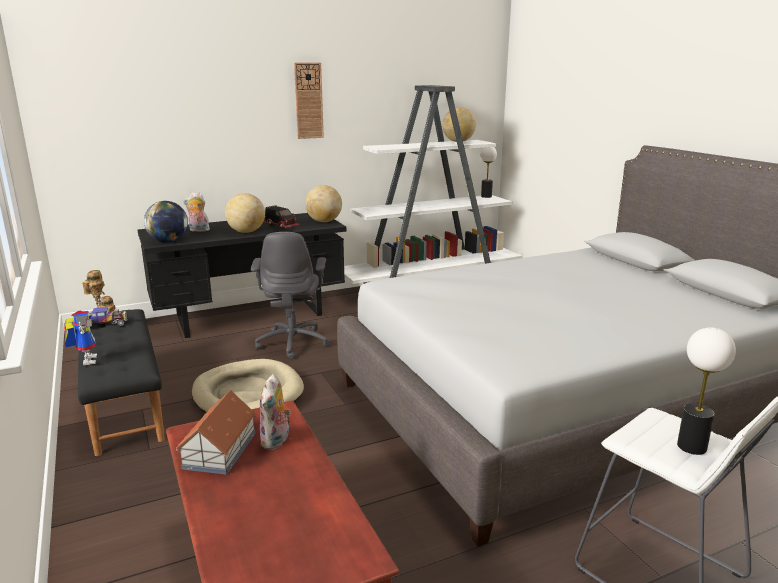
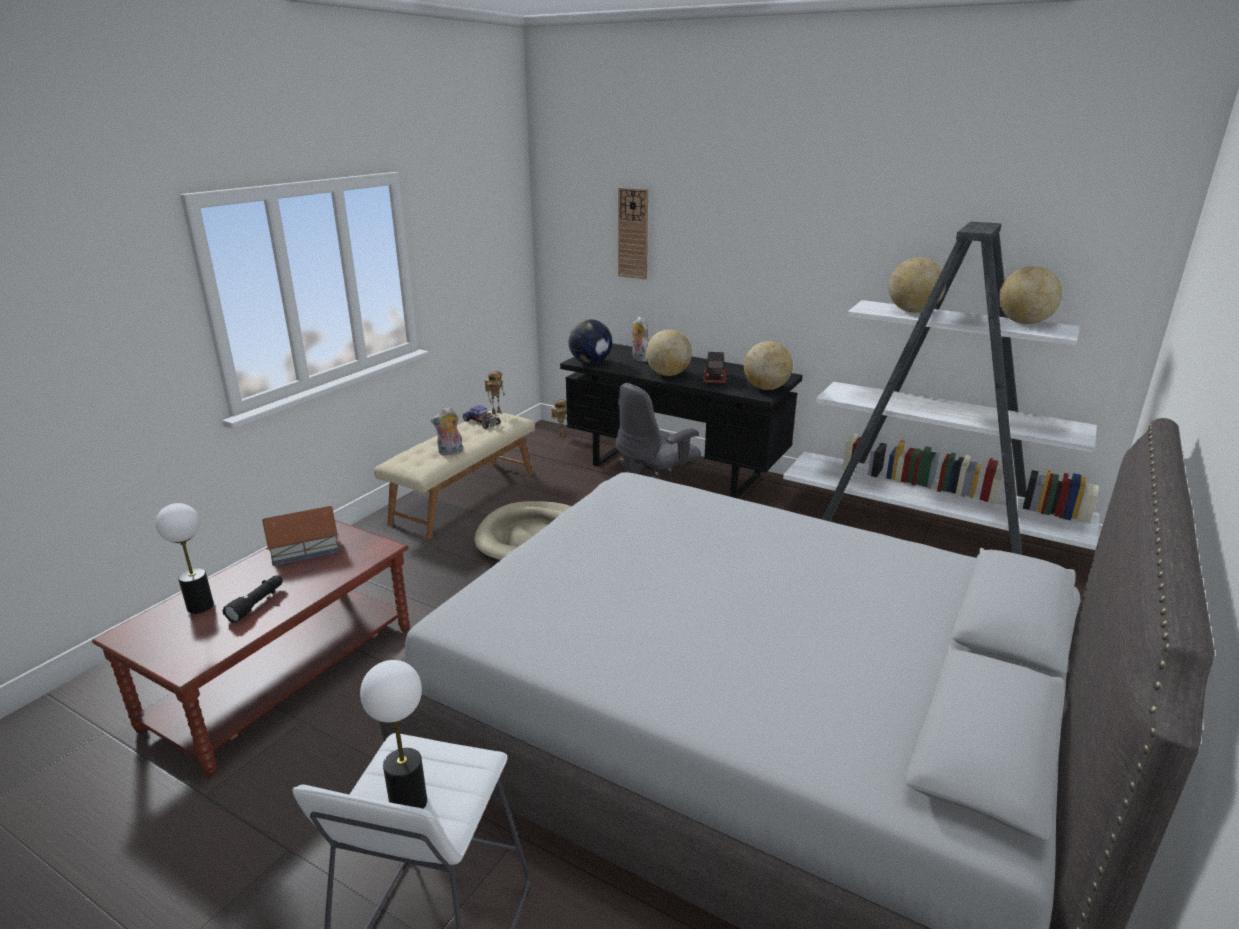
camera: 55 degrees right, 5 degrees up
(85, 360) = (415, 445): toy robot -> none
(123, 403) = (463, 497): black bench -> beige bench
(276, 441) = (332, 565): plush toy -> plush toy (450, 452)
(293, 495) = (257, 604): none -> black flashlight
(308, 101) = (807, 227): wall clock -> wall clock (633, 233)
(404, 145) = (912, 311): none -> globe
(486, 196) = (1075, 425): table lamp -> table lamp (200, 606)

